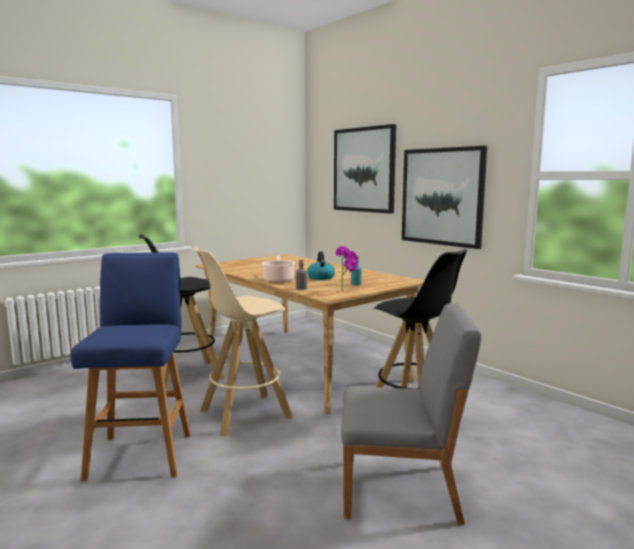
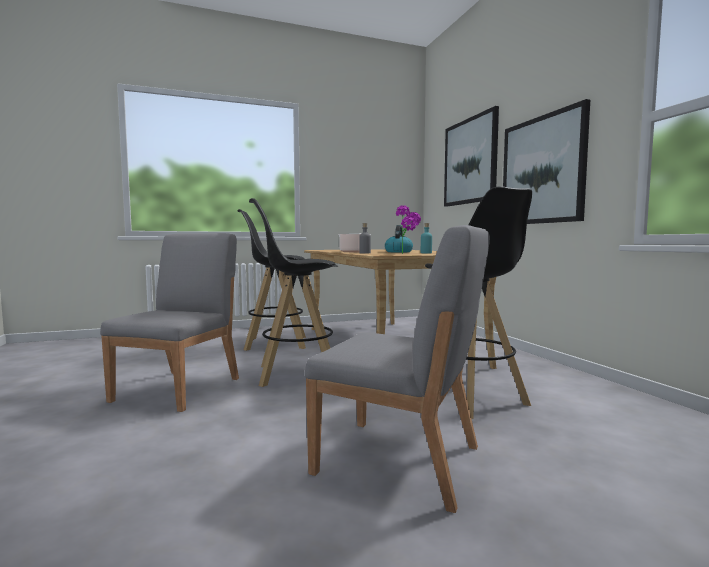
camera: 20 degrees right, 5 degrees down
(141, 453) = (179, 389): blue stool -> grey chair
(244, 414) = (296, 373): beige stool -> black stool

